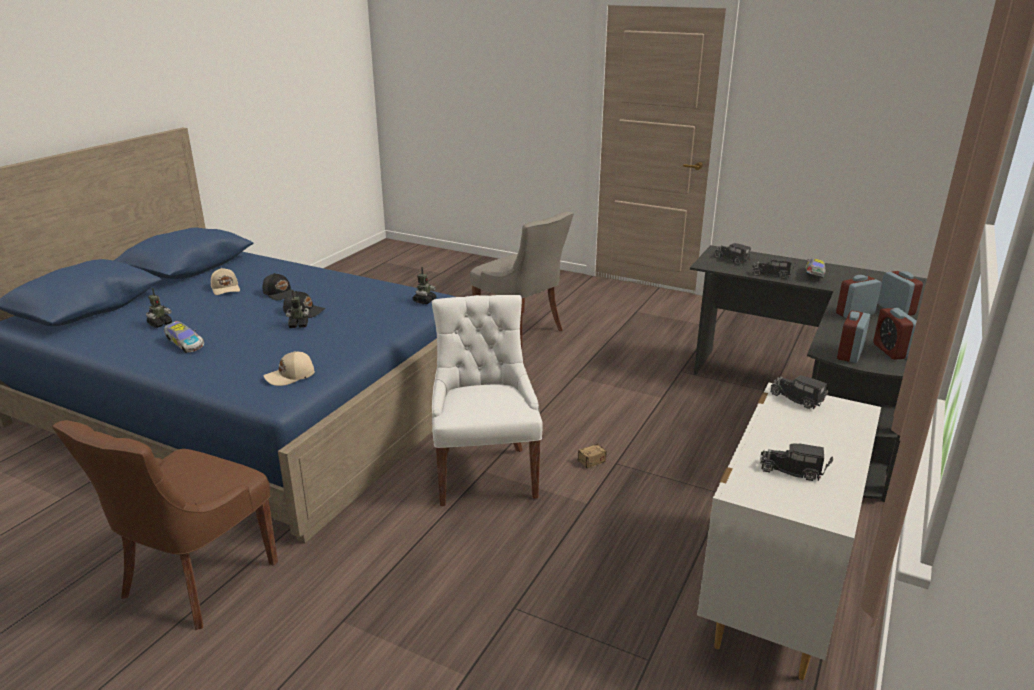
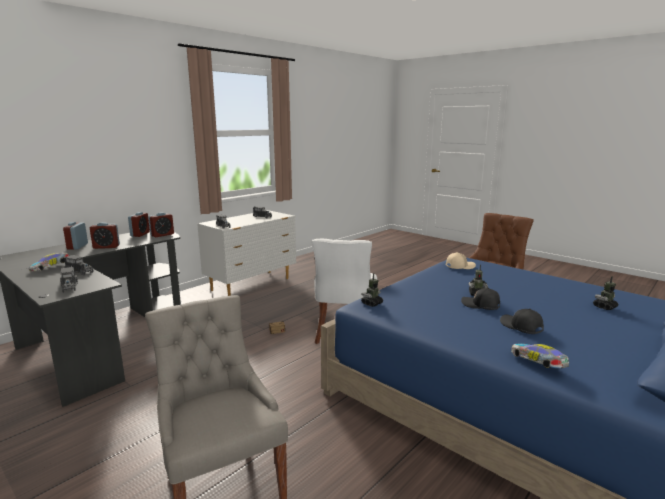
camera: 165 degrees left, 10 degrees down
(184, 344) = (556, 289): toy car -> toy car (538, 364)
(226, 288) = (593, 340): beige cap -> none

